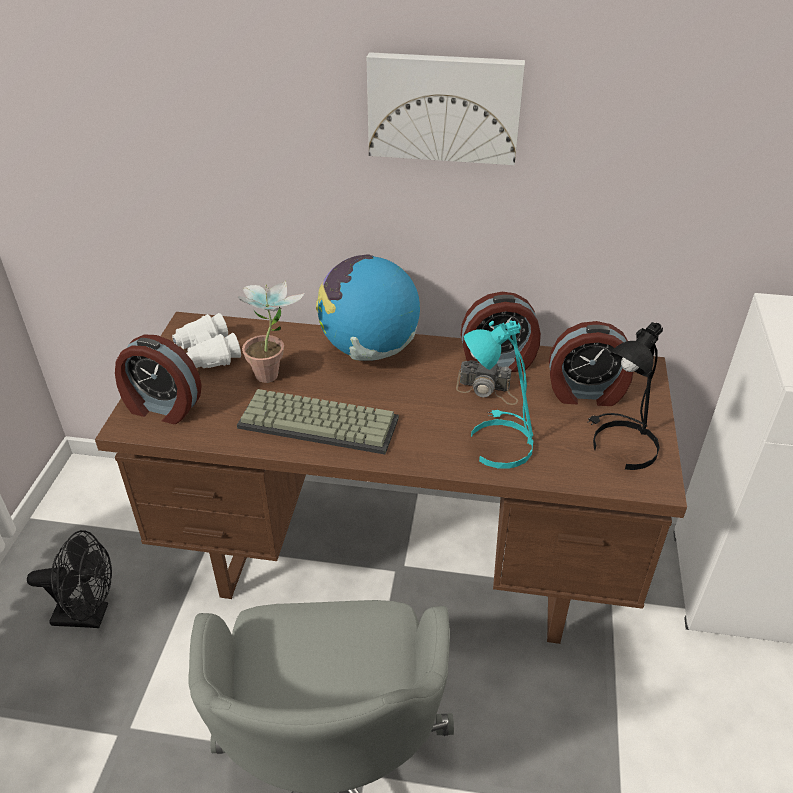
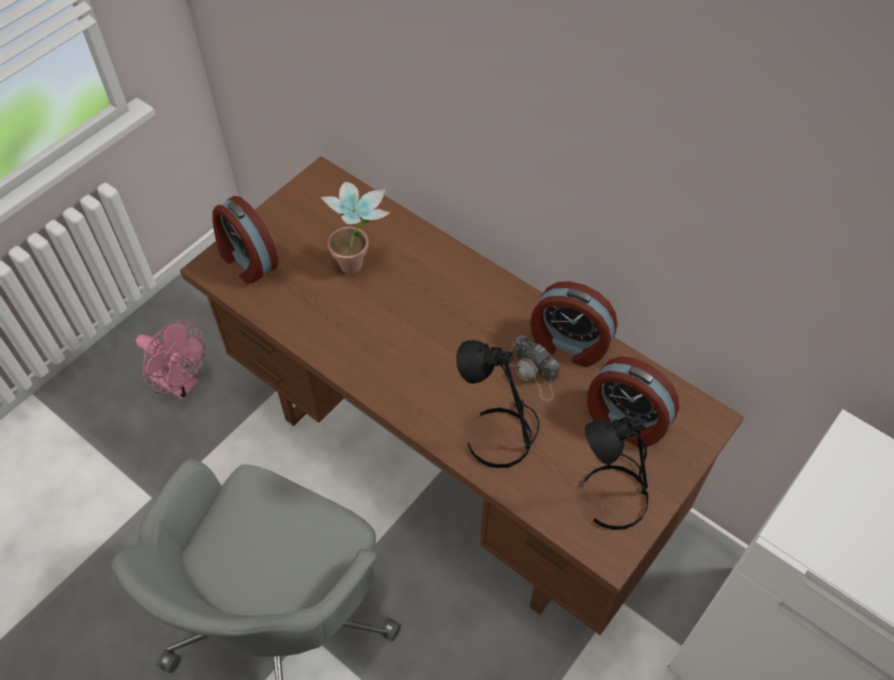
camera: 30 degrees right, 15 degrees up
(89, 615) = (182, 384): black fan -> pink fan
(207, 354) = (317, 217): white binoculars -> none
(321, 421) = (363, 337): keyboard -> none
(369, 349) = (459, 276): globe -> none
(444, 107) = (562, 90): picture -> none
(499, 442) = (500, 434): turquoise table lamp -> black table lamp

